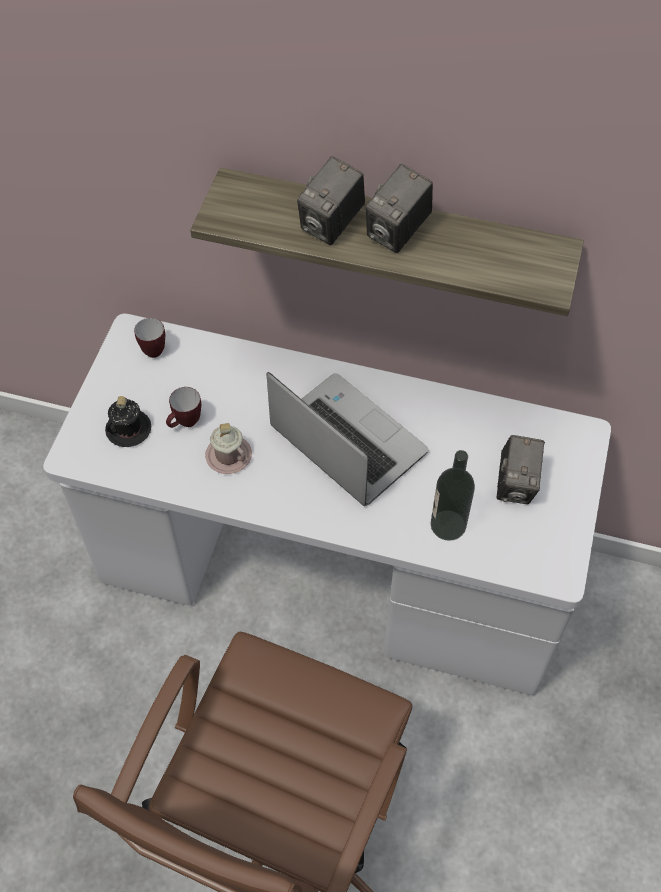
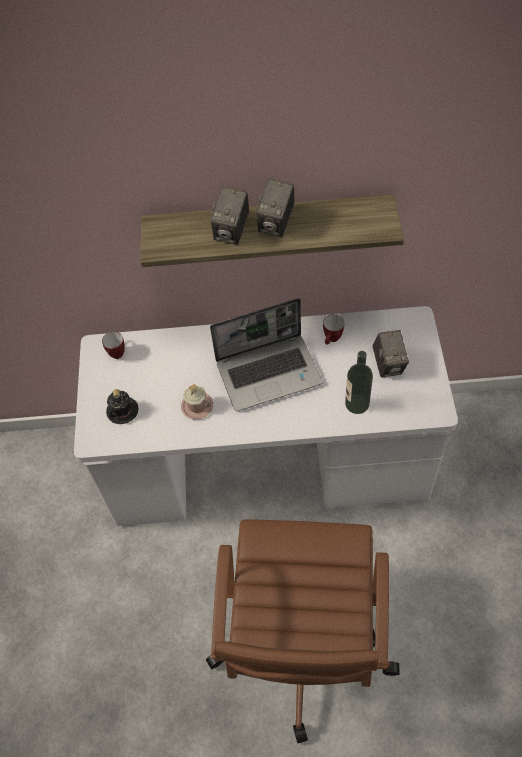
camera: 15 degrees left, 0 degrees up
(185, 424) = (159, 395): mug -> mug (332, 340)
(345, 441) = (269, 372): laptop -> laptop turned 135 degrees clockwise

